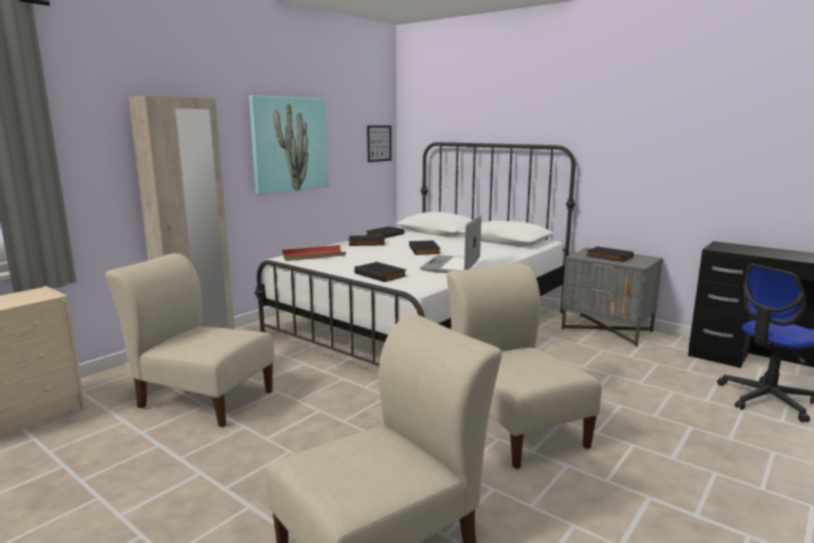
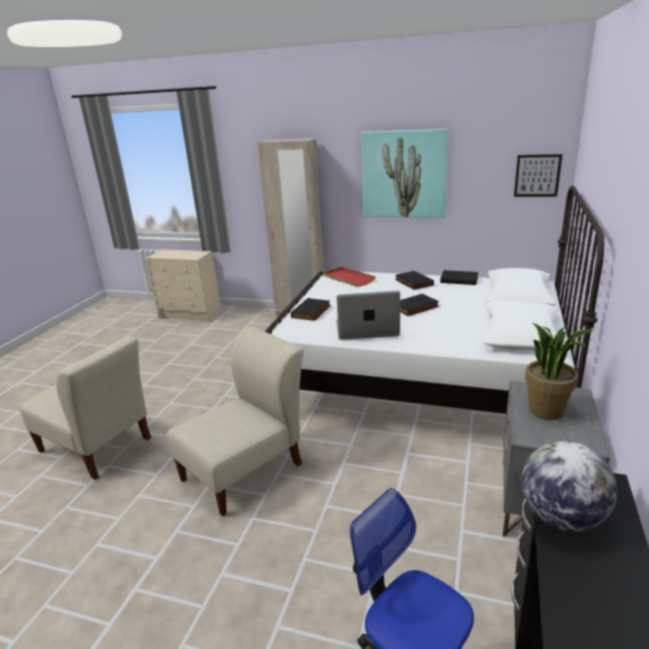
camera: 70 degrees right, 10 degrees up
(202, 398) = (233, 343): beige chair -> none
(608, 257) = (546, 410): black book -> potted plant
(754, 252) = (561, 517): none -> globe

